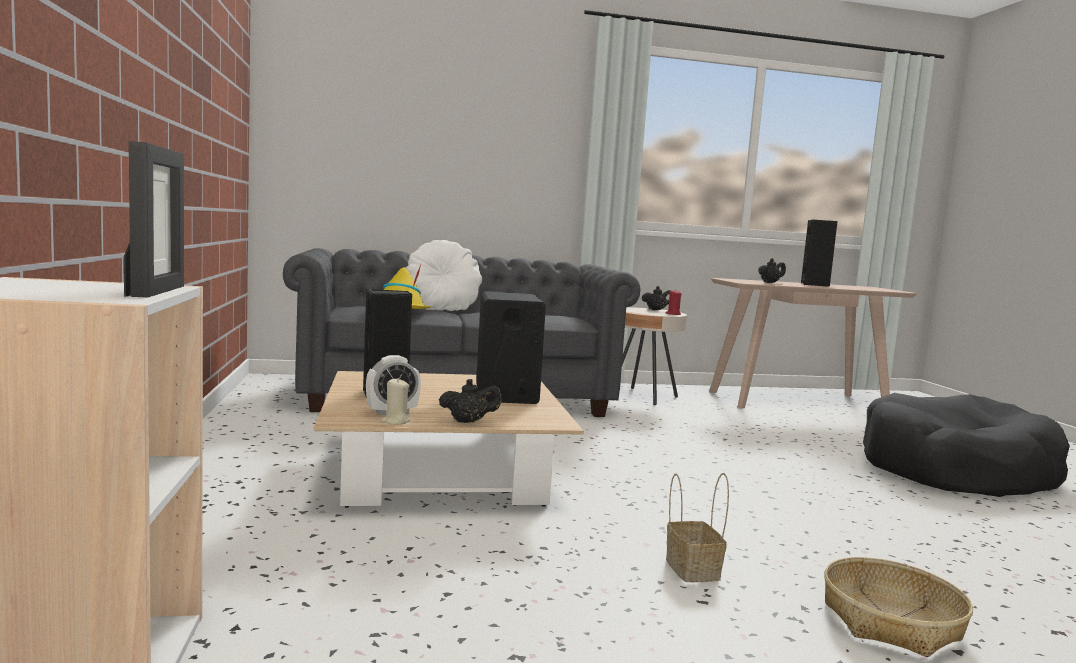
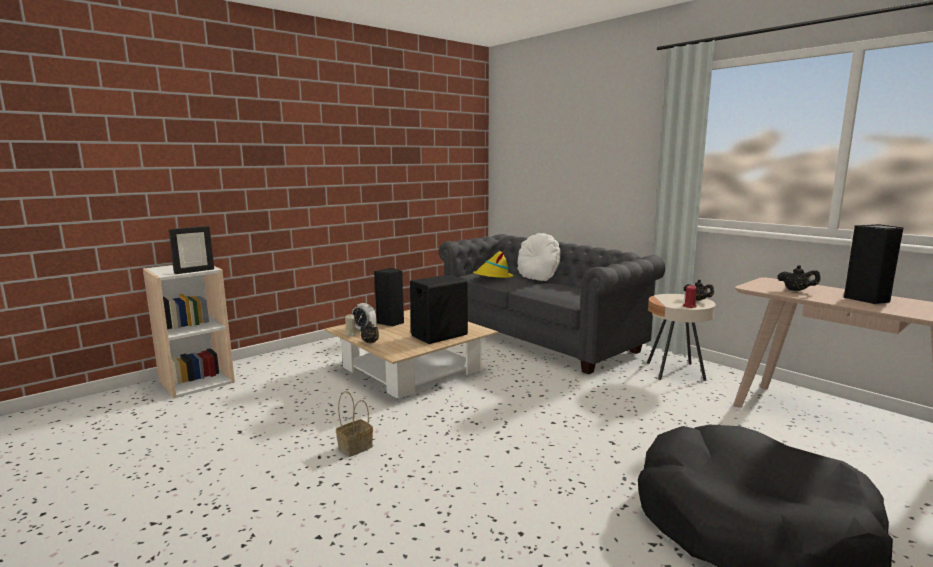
camera: 60 degrees right, 5 degrees up
(890, 622) = (340, 512): basket -> none

